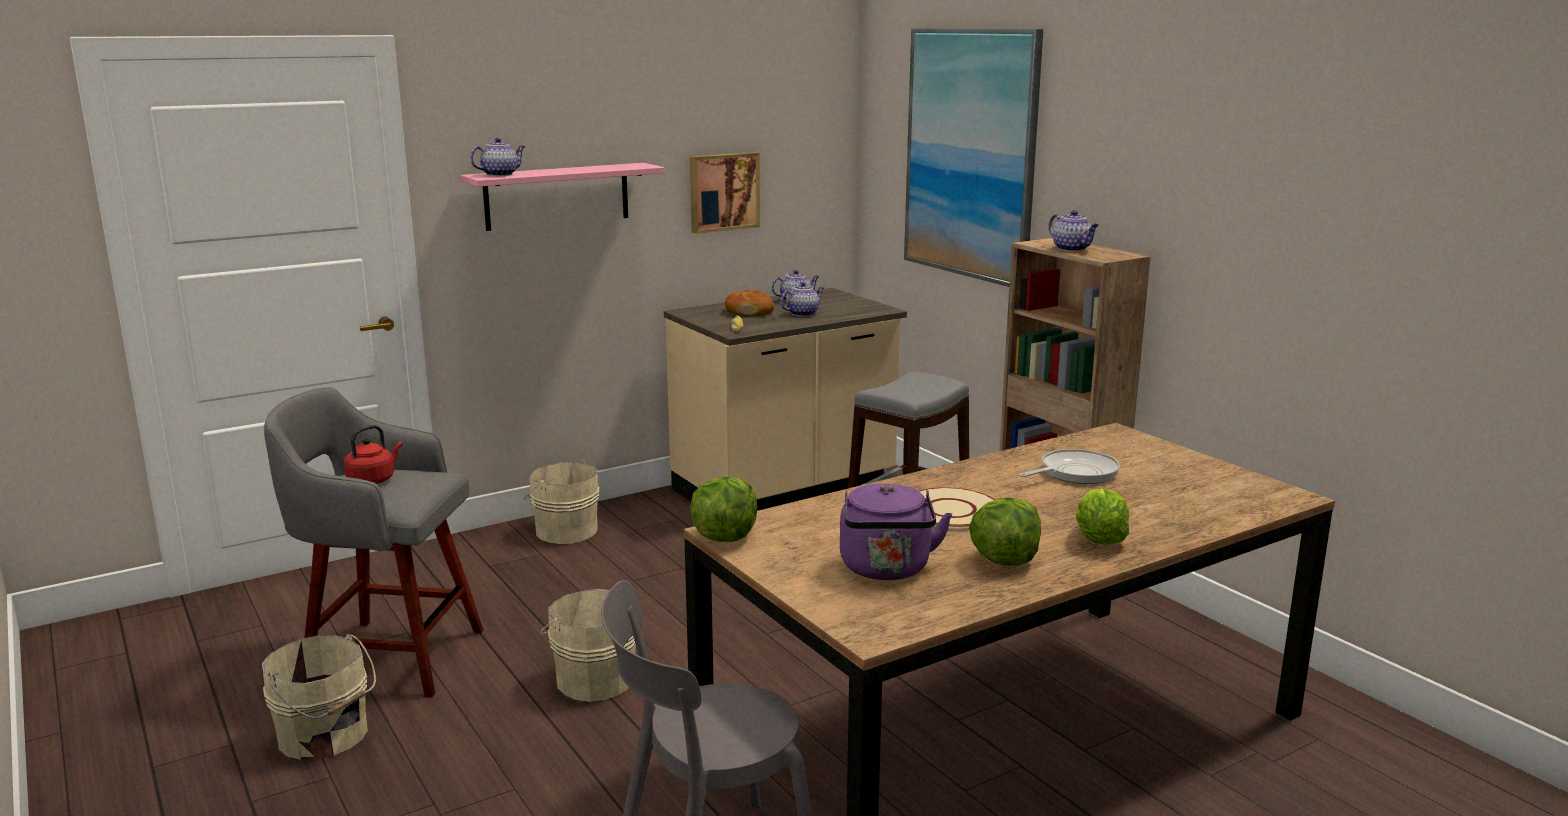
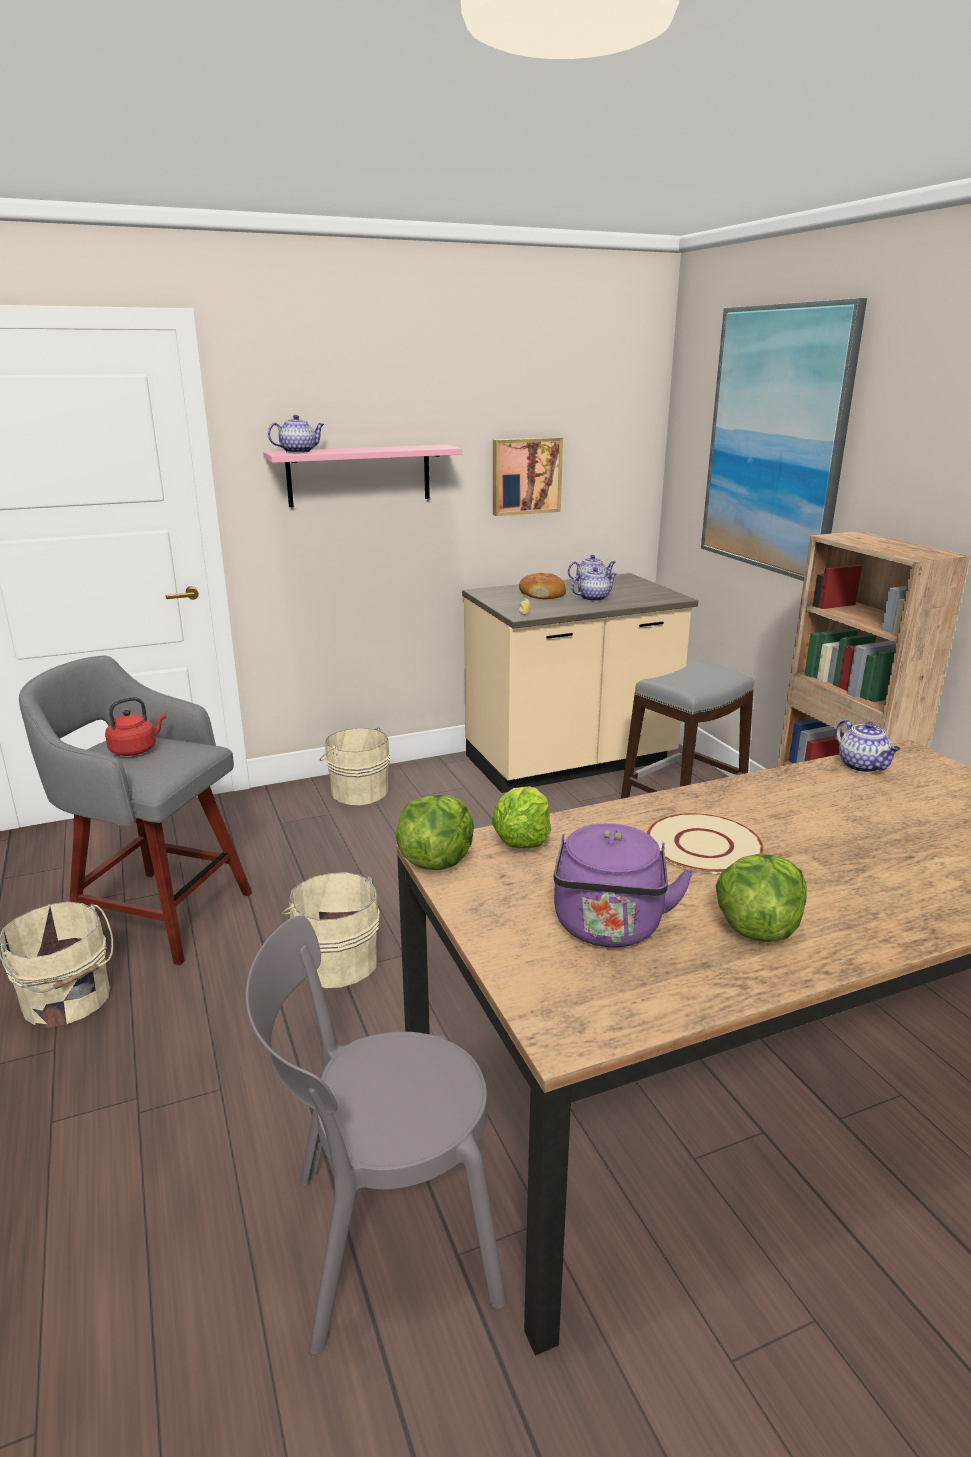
camera: 10 degrees right, 5 degrees up
(1072, 249) = (878, 544): teapot -> teapot (863, 766)
(1074, 473) = (857, 804): frying pan -> none
(1098, 539) = (880, 906): lettuce -> lettuce (522, 840)

